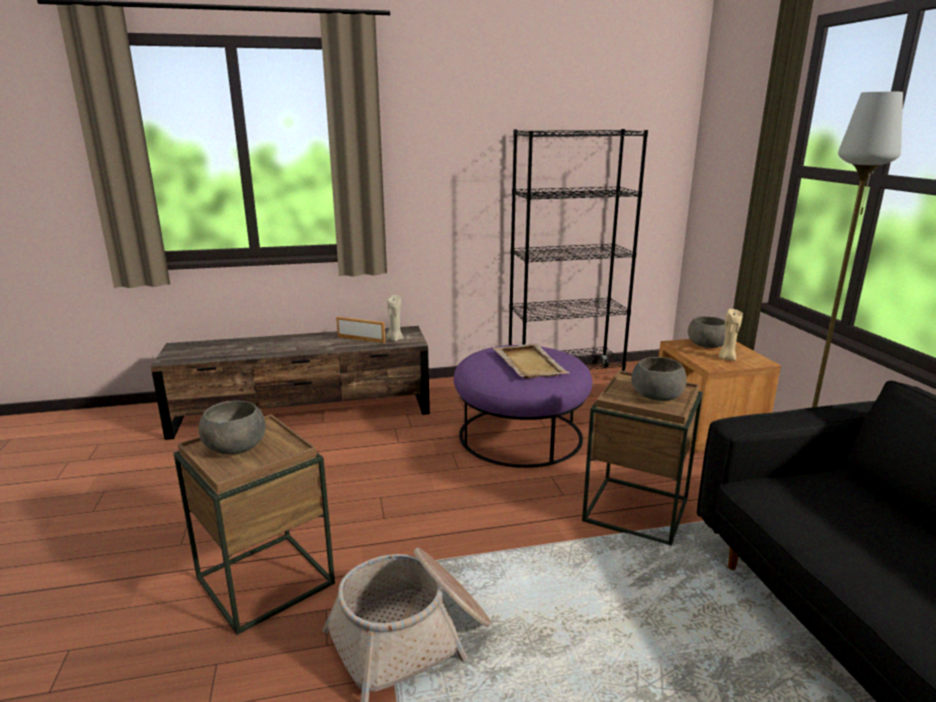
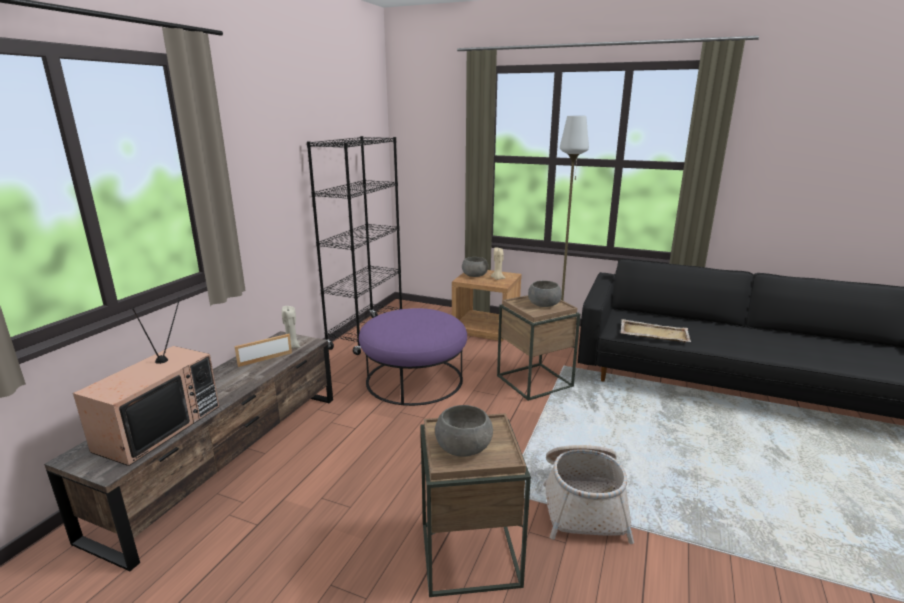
camera: 55 degrees left, 0 degrees up
(229, 350) = (158, 427): none -> television
(528, 363) = (419, 321): beige tray -> beige tray (653, 333)

